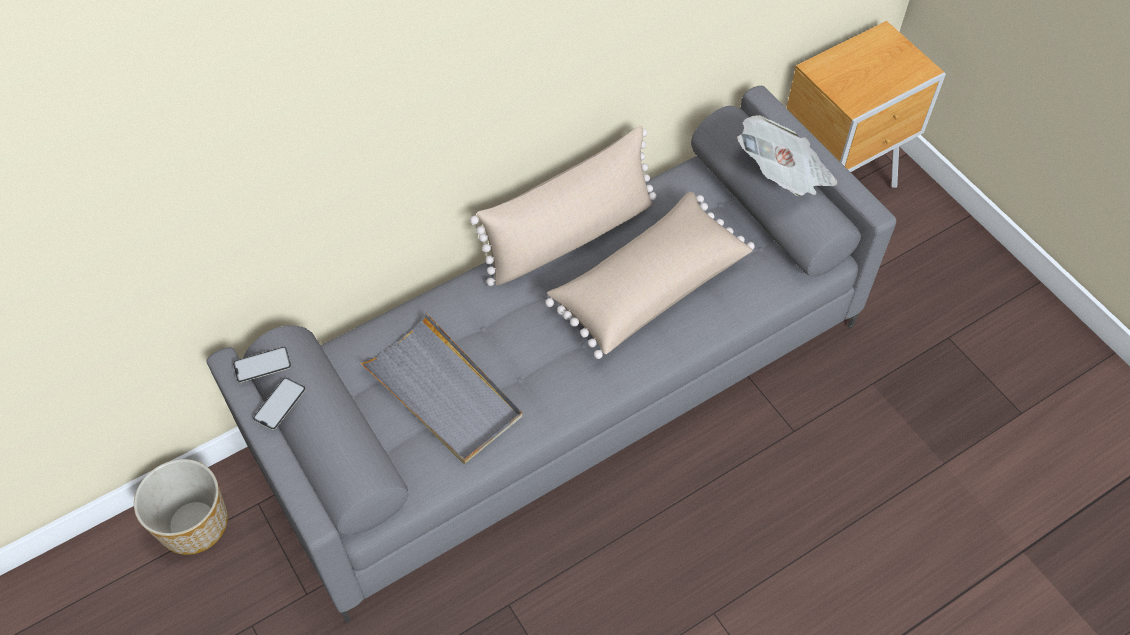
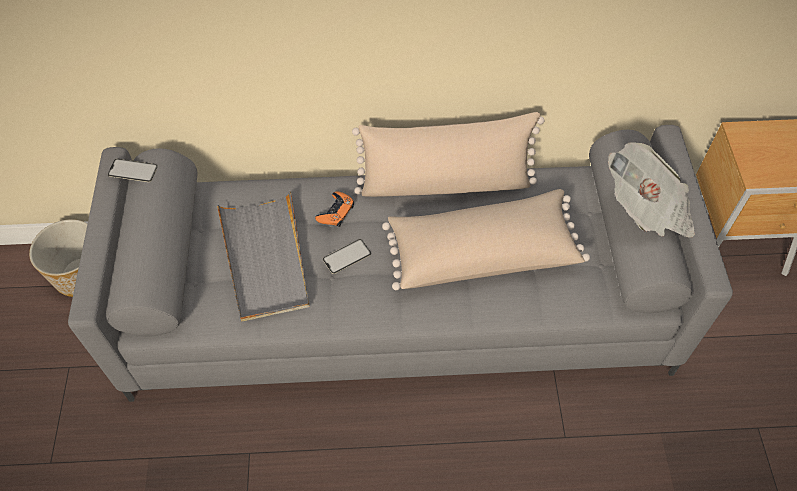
camera: 30 degrees right, 0 degrees up
(279, 403) = (123, 205): phone -> phone (347, 256)
(482, 313) = (336, 212): none -> orange game controller

